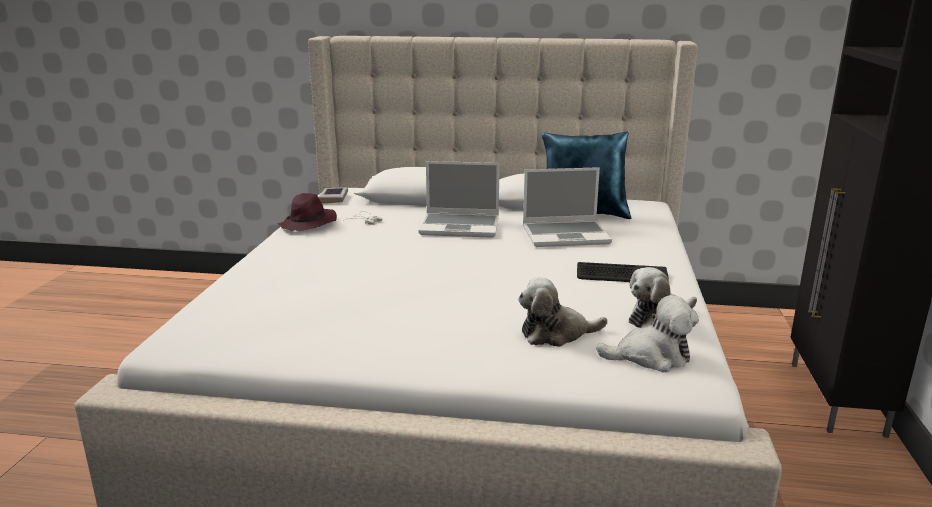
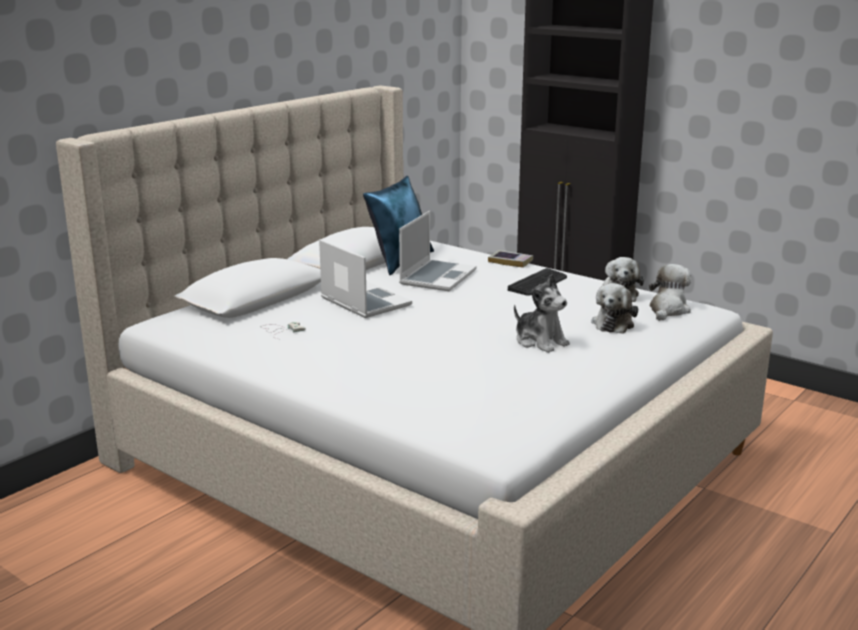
camera: 60 degrees left, 0 degrees up
(308, 224) = (256, 355): purple hat -> none
(333, 198) = (185, 331): book -> book (510, 262)
(453, 309) = (540, 341): none -> plush toy
(461, 227) = (363, 302): laptop -> laptop turned 75 degrees counterclockwise

